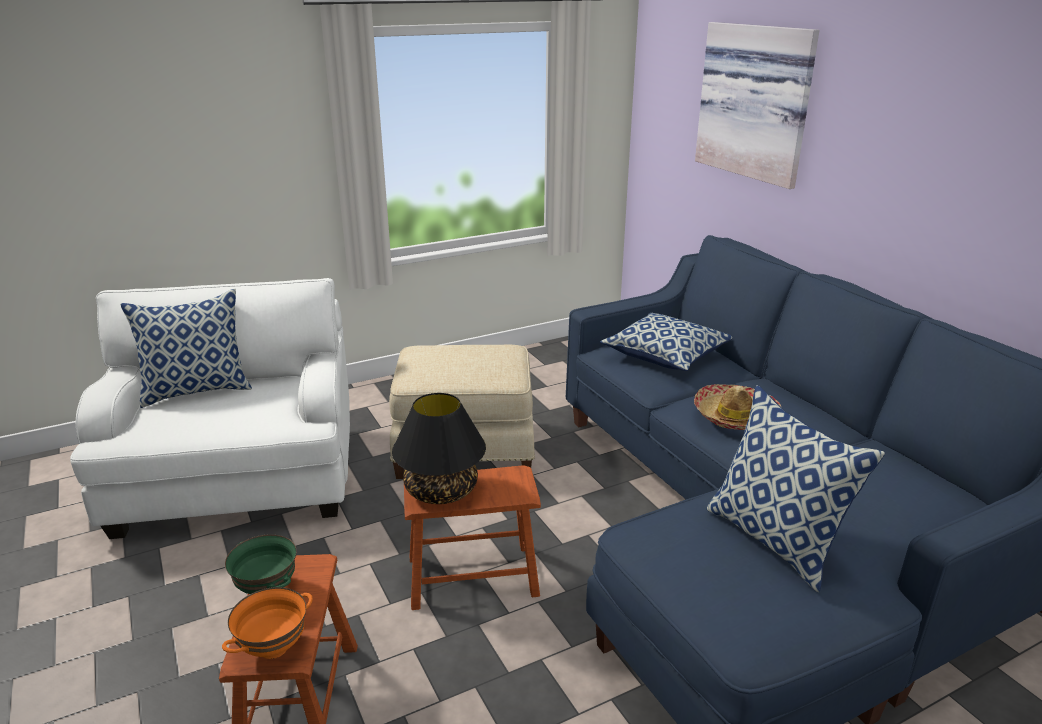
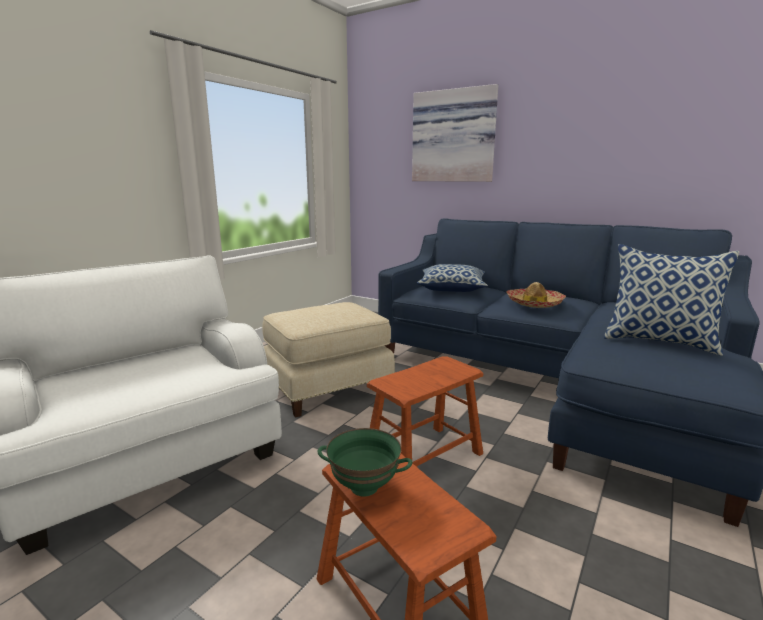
camera: 30 degrees left, 10 degrees down
(197, 391) = (101, 370): pillow -> none
(273, 647) = (438, 528): orange bowl -> none
(441, 491) = (409, 382): black table lamp -> none

